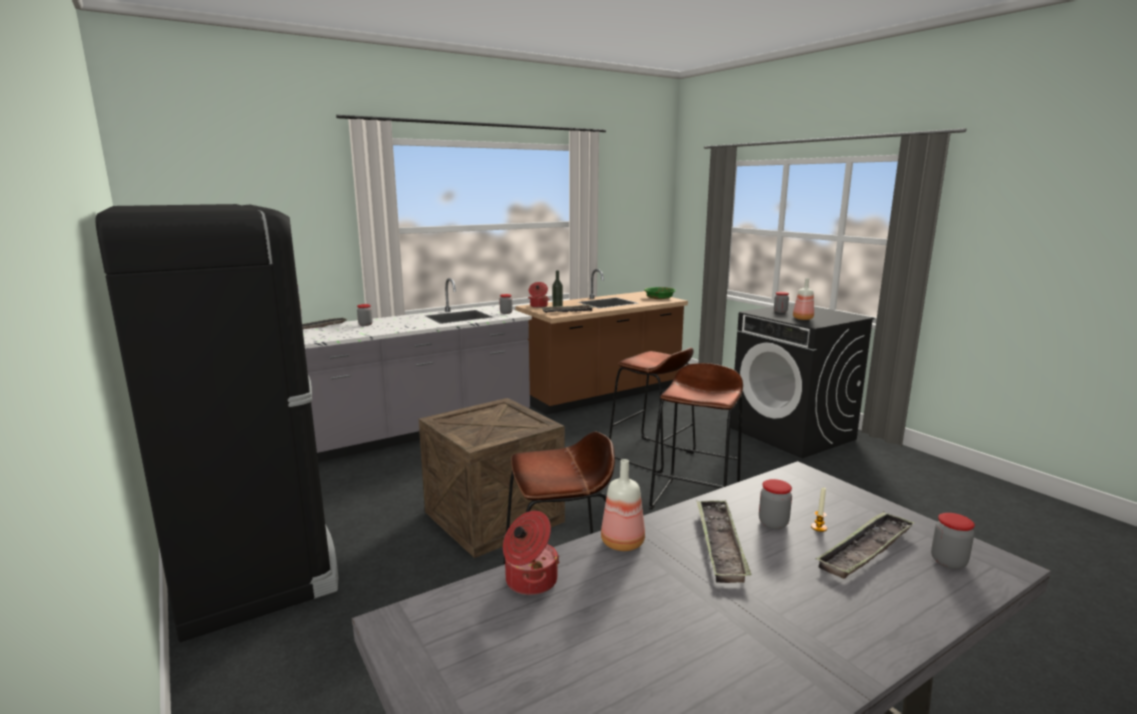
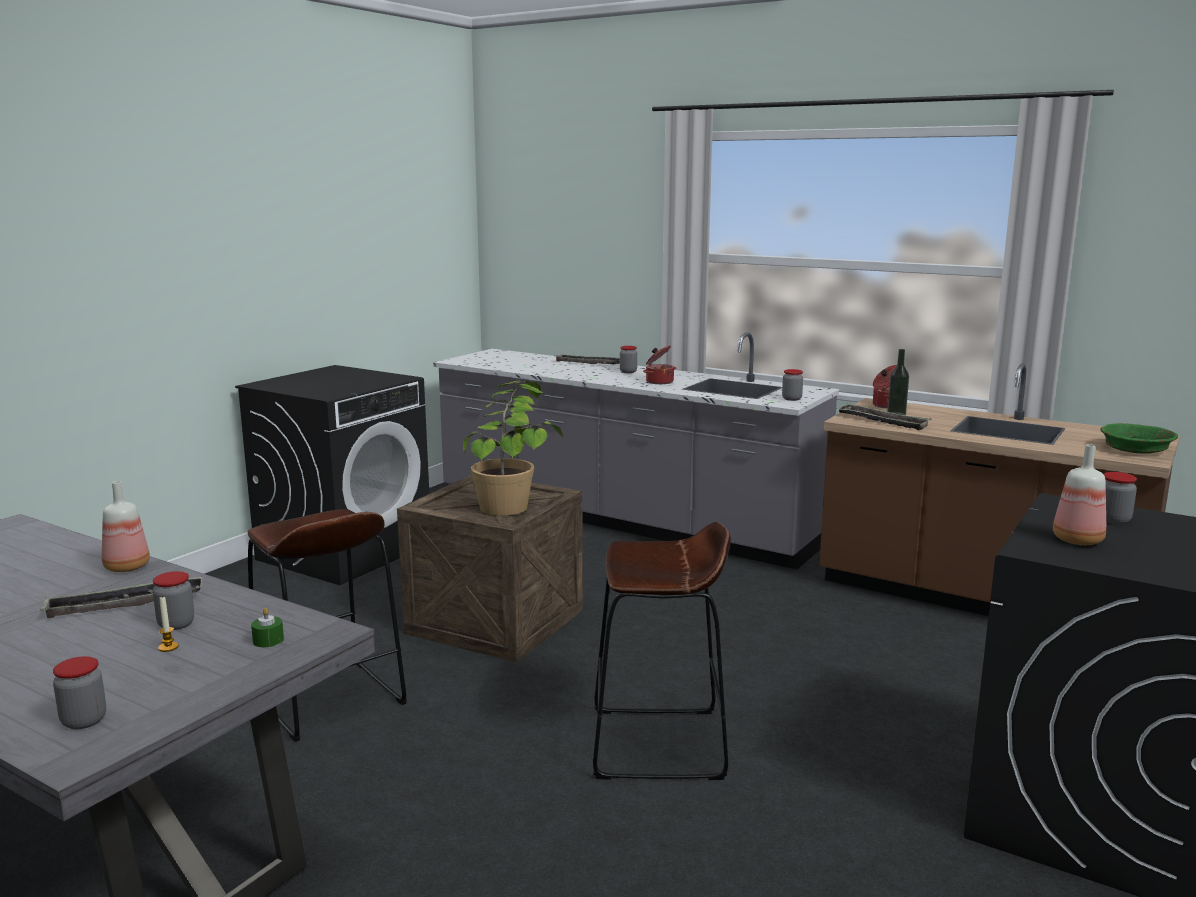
camera: 65 degrees right, 0 degrees up
(254, 561) = (345, 551): black fridge -> black washing machine
(500, 417) = (513, 500): none -> potted plant
(529, 581) = (62, 547): cooking pot -> cooking pot (659, 381)
(651, 455) = (781, 682): brown stool -> none
(811, 492) = (268, 640): none -> green candle
(865, 550) = (113, 673): tray -> none

